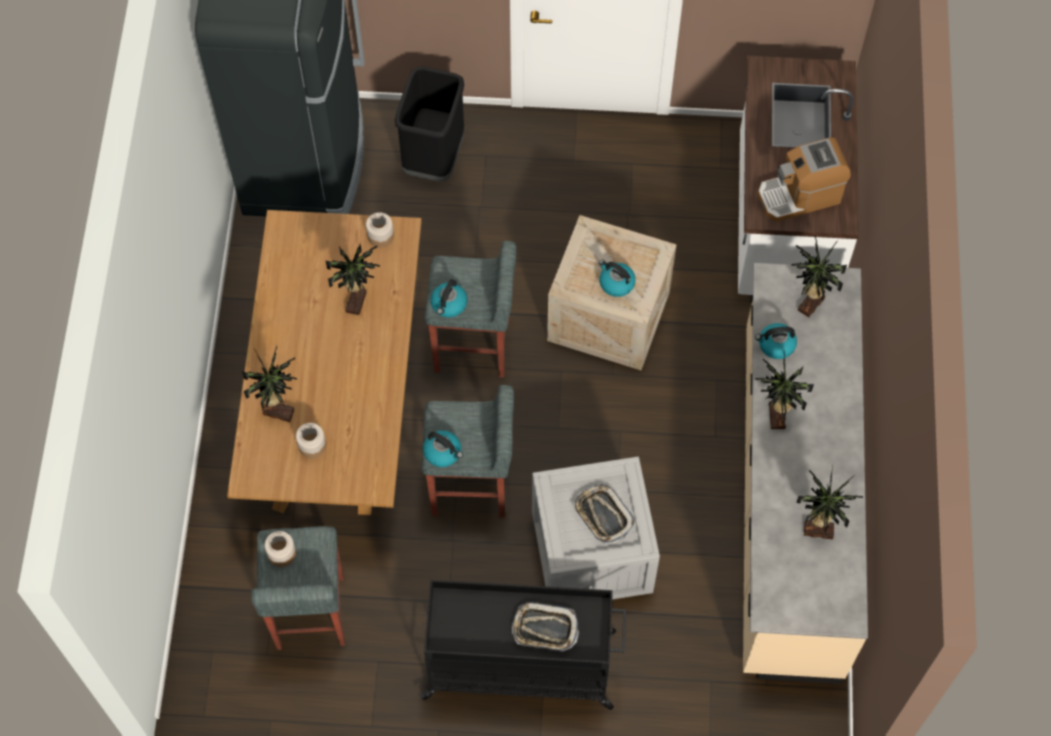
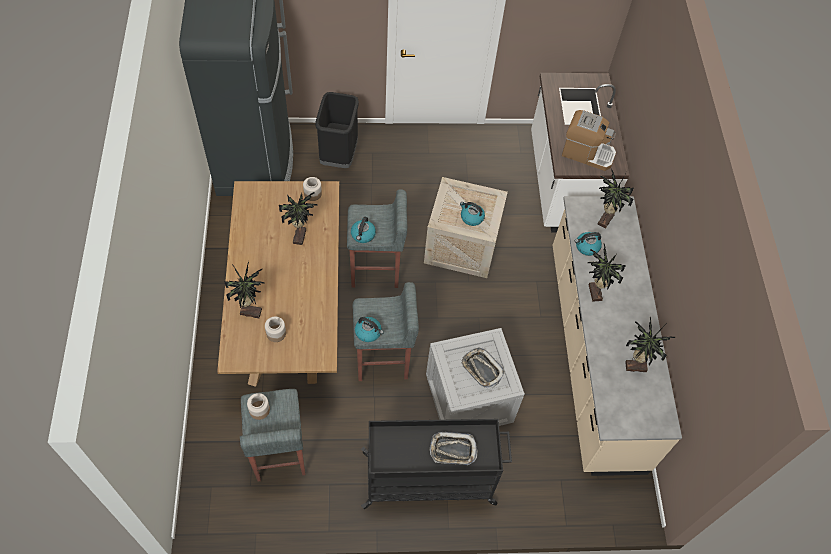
camera: 10 degrees left, 5 degrees down
(799, 195) = (587, 153): coffee machine -> coffee machine turned 135 degrees counterclockwise

